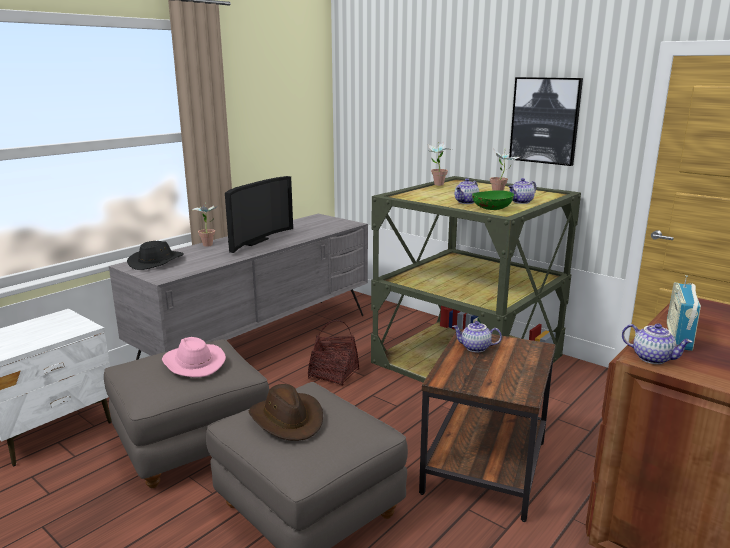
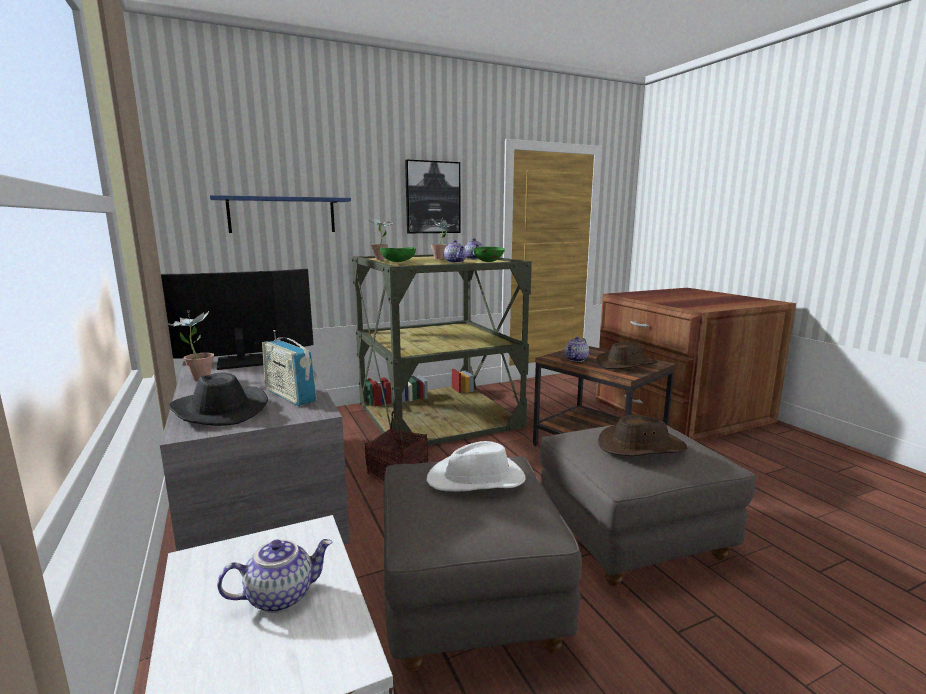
camera: 65 degrees left, 5 degrees down
(193, 363) = (477, 479): pink hat -> white hat
(252, 241) = (242, 359): television -> television turned 75 degrees counterclockwise
(406, 130) = (282, 215): none -> blue shelf
(422, 191) = (398, 262): none -> green bowl
(490, 376) = (626, 364): none -> brown hat
(653, 358) = (700, 308): teapot -> teapot (281, 596)
(679, 337) = (670, 302): radio -> radio (290, 395)

